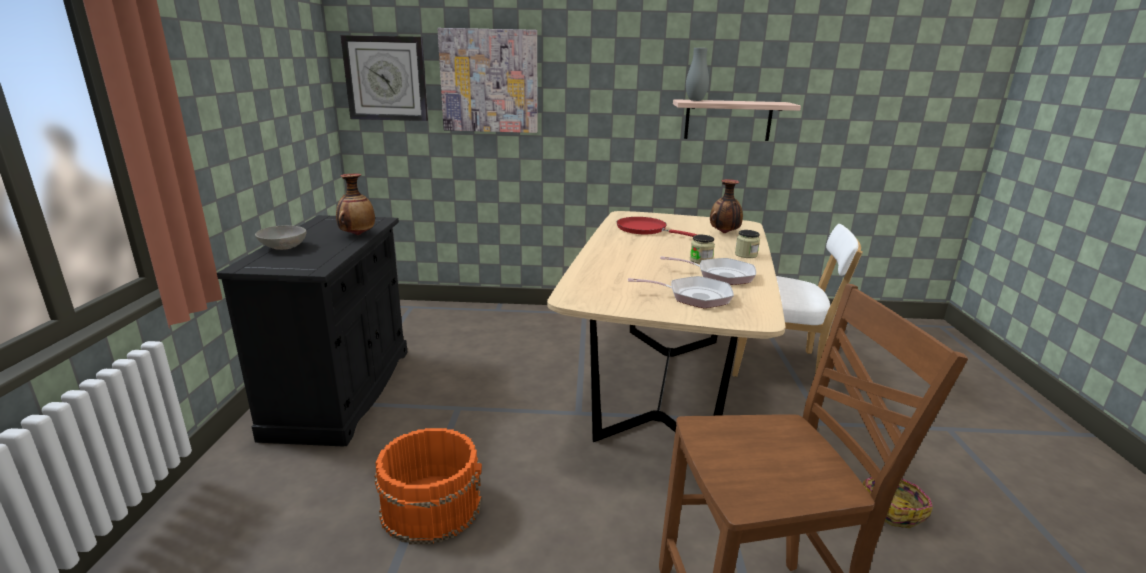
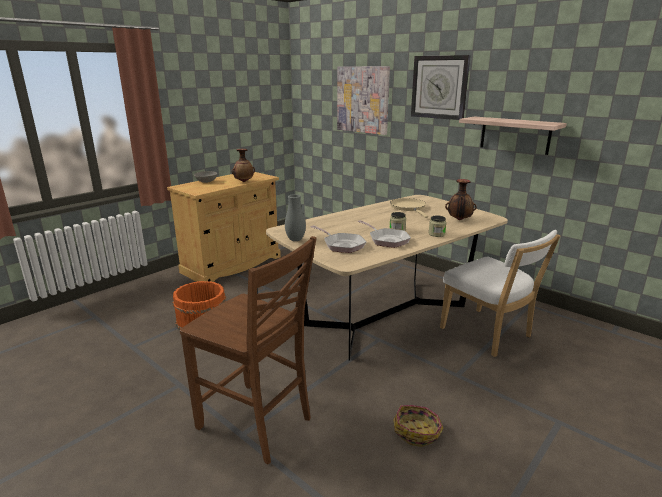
camera: 40 degrees right, 0 degrees up
(342, 391) = (232, 264): black cabinet -> beige cabinet
(386, 78) = (314, 97): wall clock -> wall clock (439, 87)
(645, 229) = (409, 208): red frying pan -> beige frying pan
(695, 100) = (483, 118): grey vase -> grey vase (295, 240)

